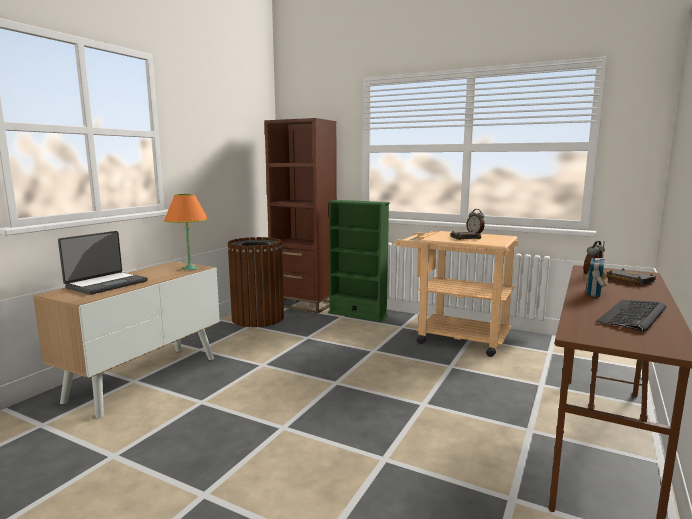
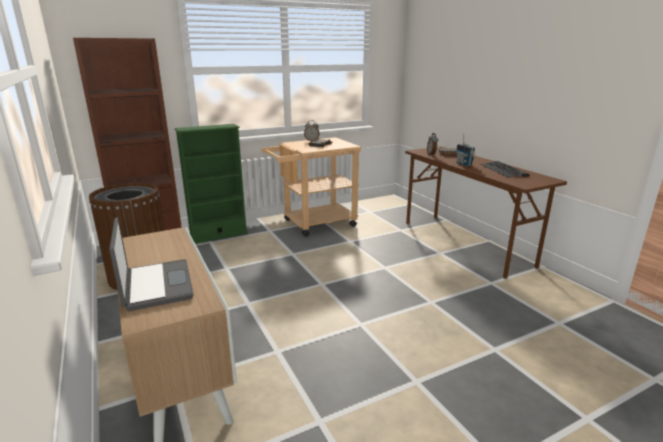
camera: 55 degrees left, 10 degrees up
(189, 268) = (167, 237): orange table lamp -> none

